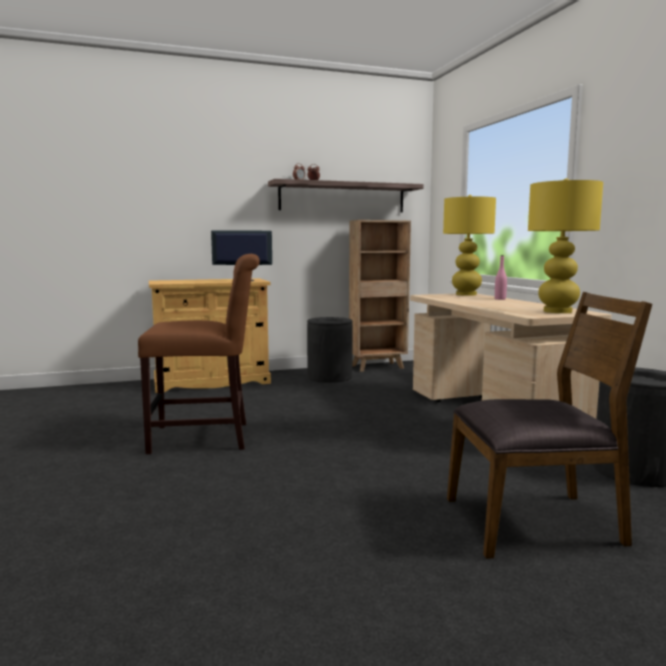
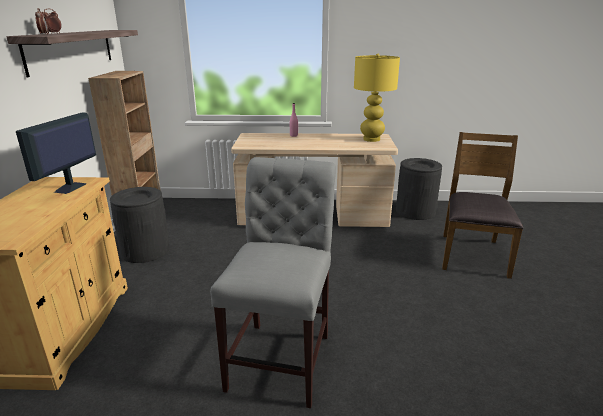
camera: 70 degrees left, 15 degrees up
(207, 437) = (282, 356): brown chair -> grey chair
(466, 294) = (253, 136): yellow table lamp -> none

